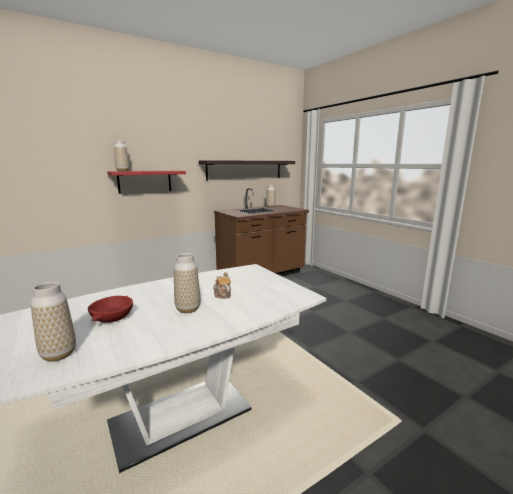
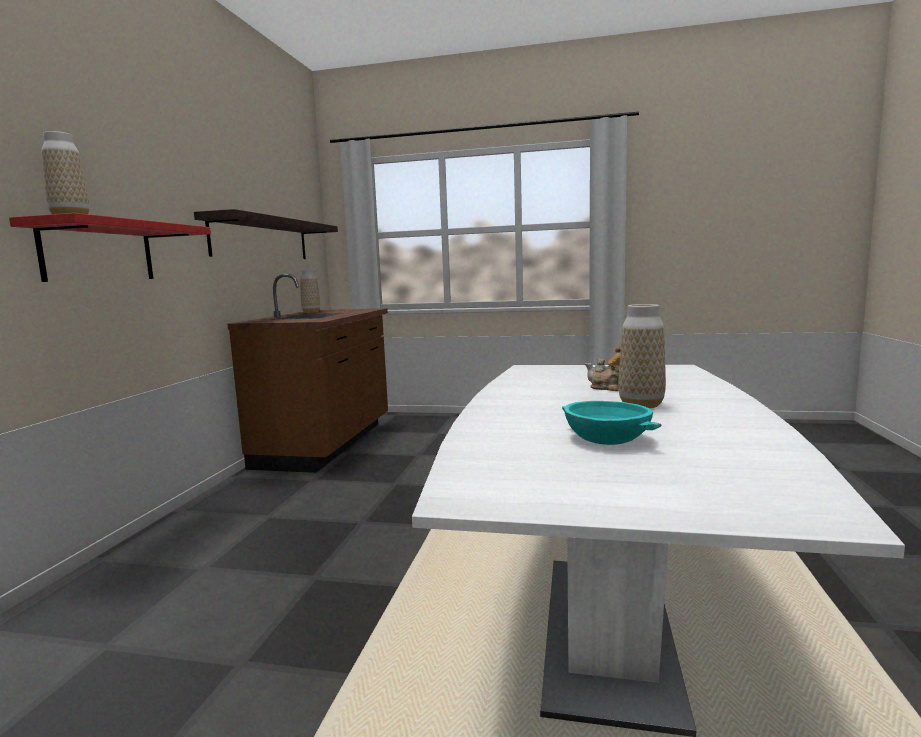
camera: 45 degrees left, 5 degrees down
(58, 354) = (730, 478): vase -> none
(112, 317) = (605, 439): red bowl -> turquoise bowl

